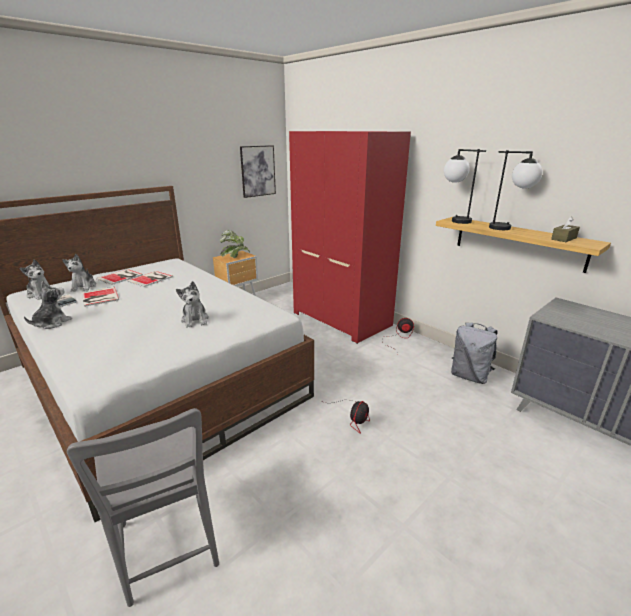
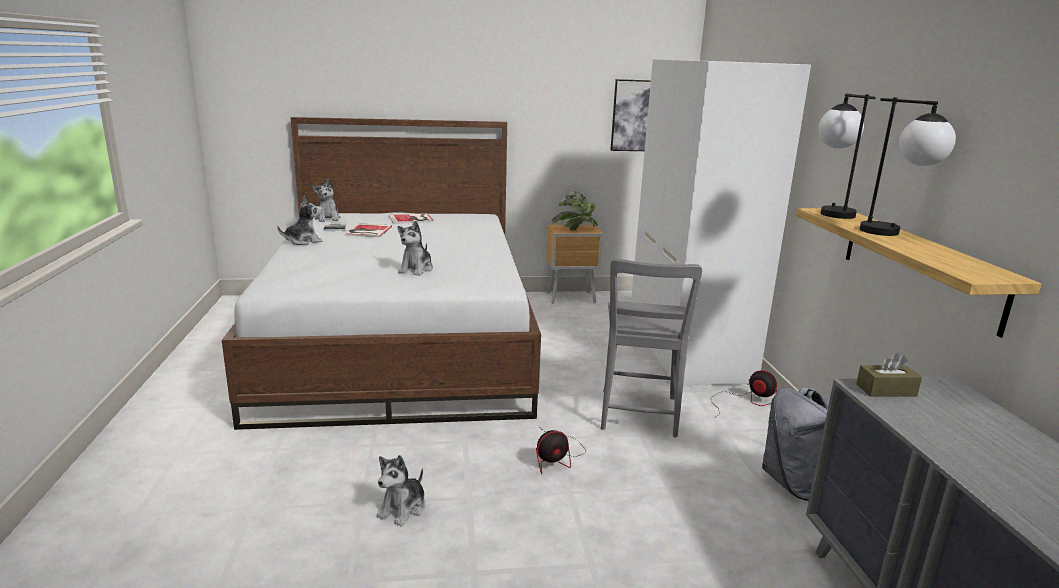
camera: 35 degrees right, 5 degrees down
(84, 286) = (369, 220): plush toy -> plush toy (403, 509)
(151, 279) = (435, 226): book -> none
(169, 550) = (259, 474): grey chair -> grey chair (638, 416)
(342, 319) = (689, 353): red wardrobe -> white wardrobe
(563, 238) = (953, 261): brown tissue box -> brown tissue box (886, 390)

